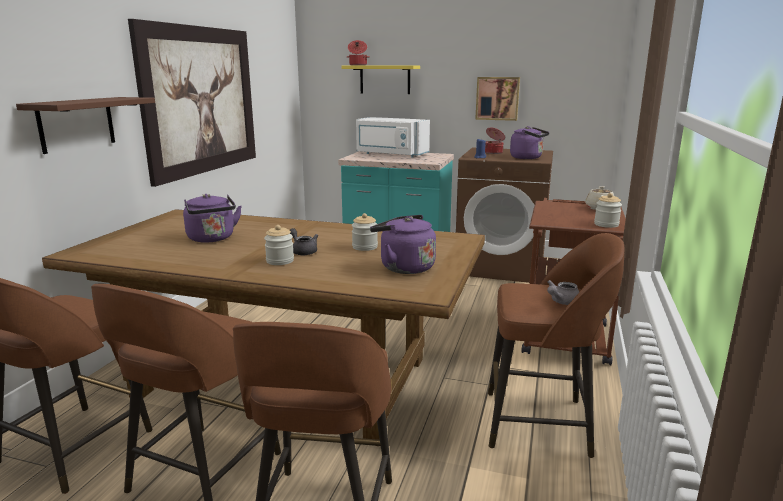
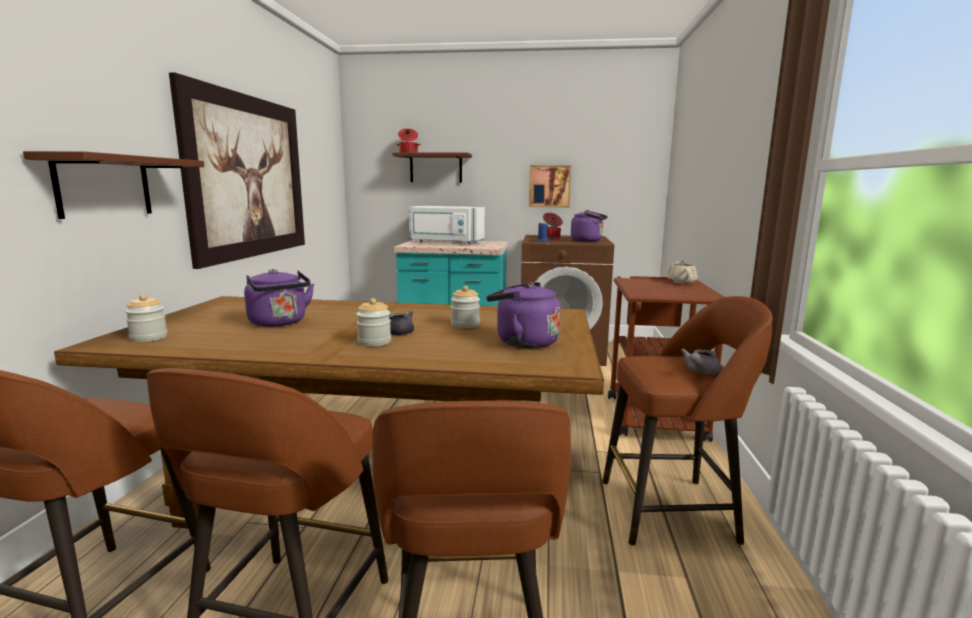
camera: 10 degrees left, 5 degrees down
(385, 79) = (436, 168): yellow shelf -> brown shelf
(606, 224) = (702, 295): jar -> jar (149, 337)

